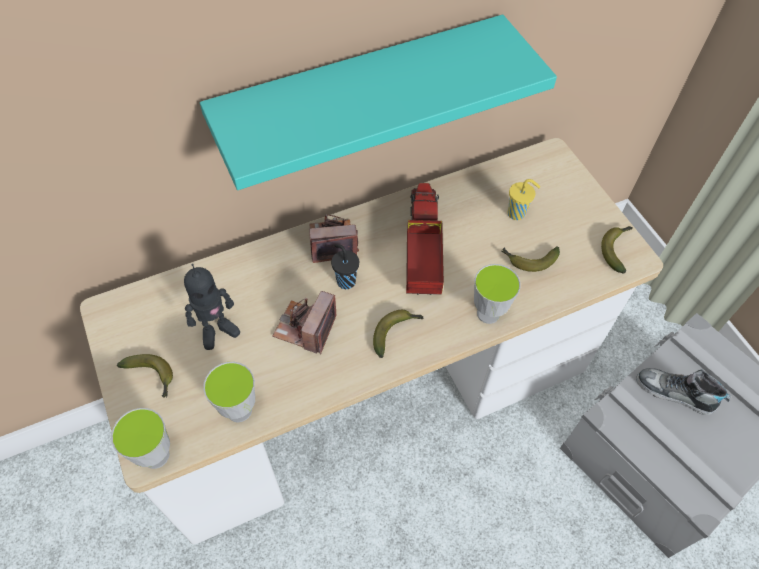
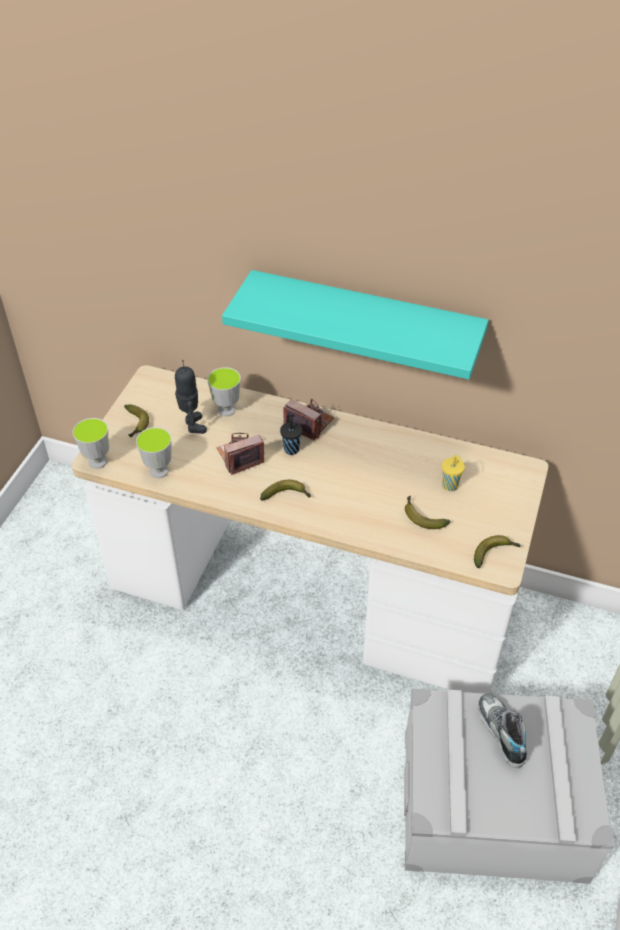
camera: 45 degrees right, 10 degrees down
(217, 331) = (192, 425): toy robot -> toy robot turned 120 degrees counterclockwise
(422, 249) = (360, 464): toy truck -> none
(488, 313) = (356, 526): cup -> cup (226, 410)

